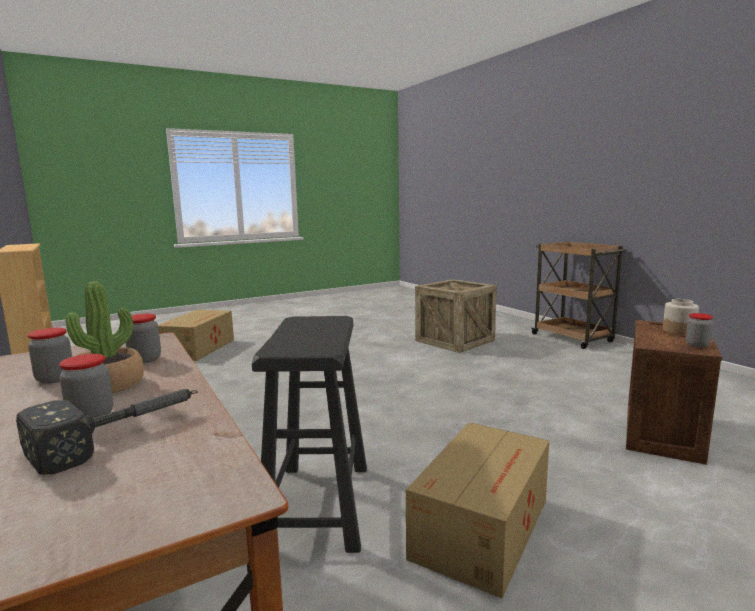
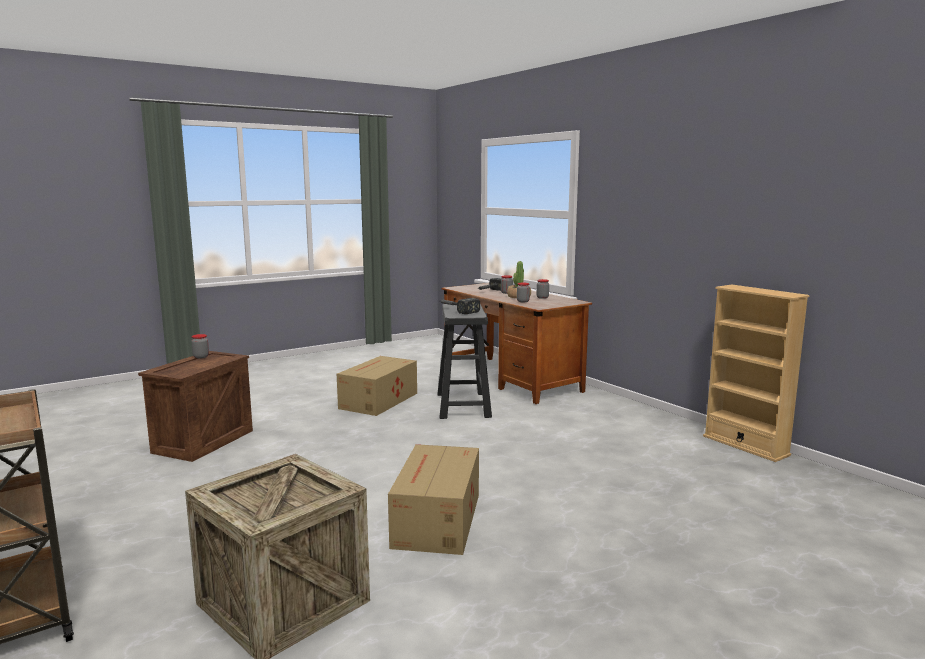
camera: 175 degrees right, 0 degrees up
(199, 348) = (796, 564): cardboard box -> cardboard box (436, 521)
(324, 333) = (456, 310): none -> hammer
(679, 331) = (179, 367): jar -> none

